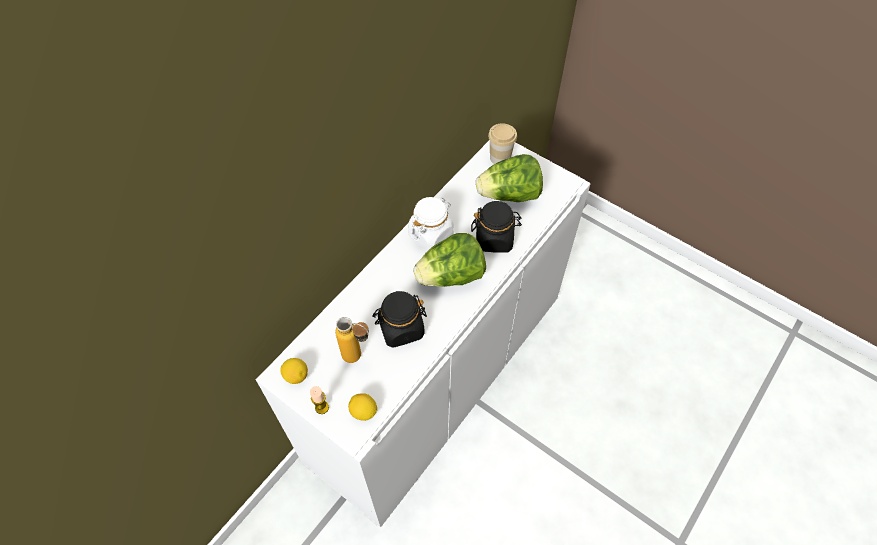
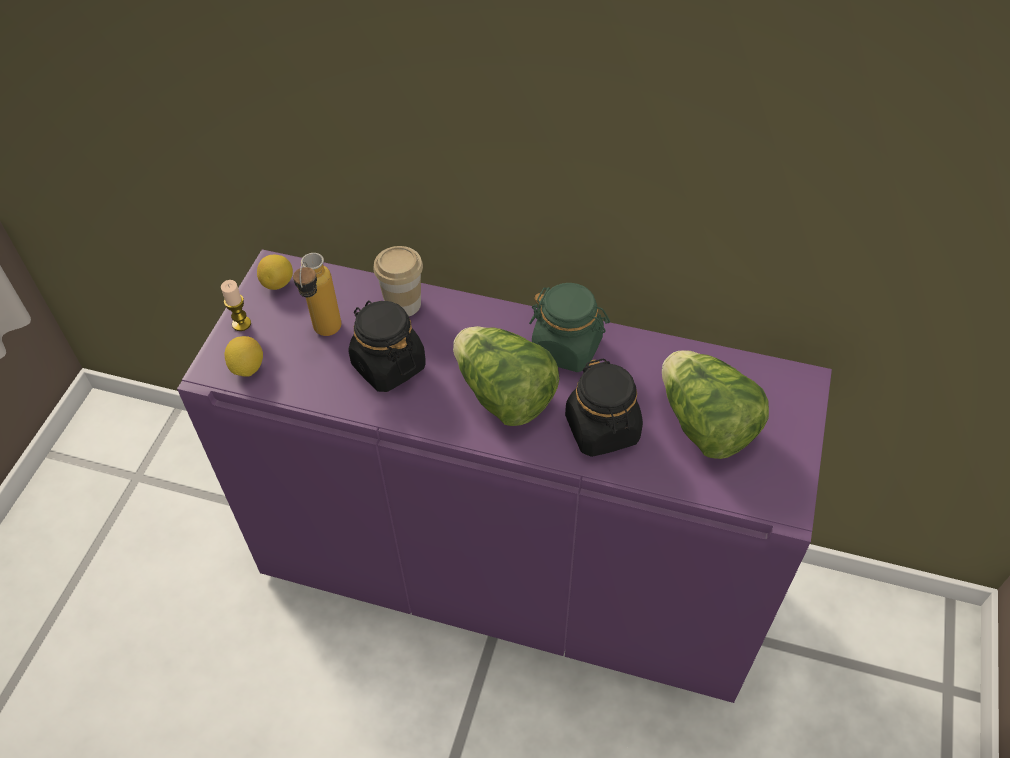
camera: 70 degrees right, 5 degrees down
(431, 235) = (567, 348): white jar -> green jar
(438, 377) = (508, 569): white cabinet -> purple cabinet
(500, 158) = (777, 389): cup -> cup (403, 304)

